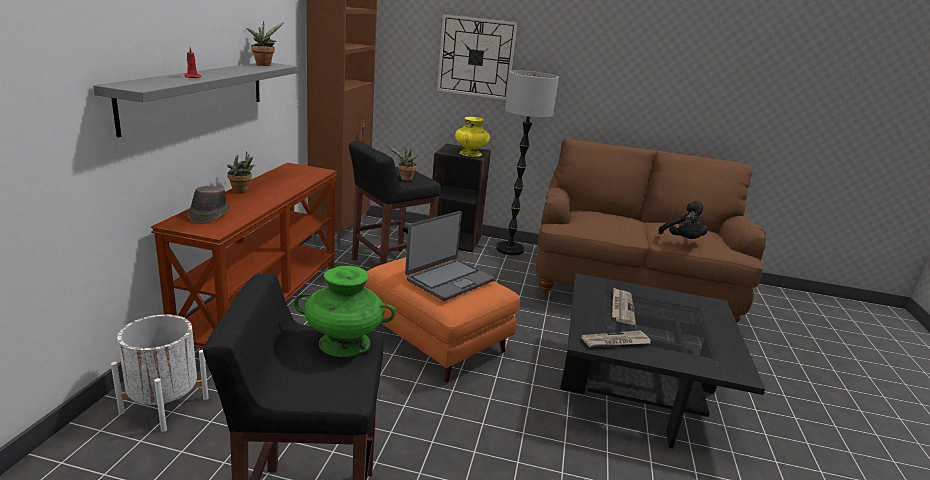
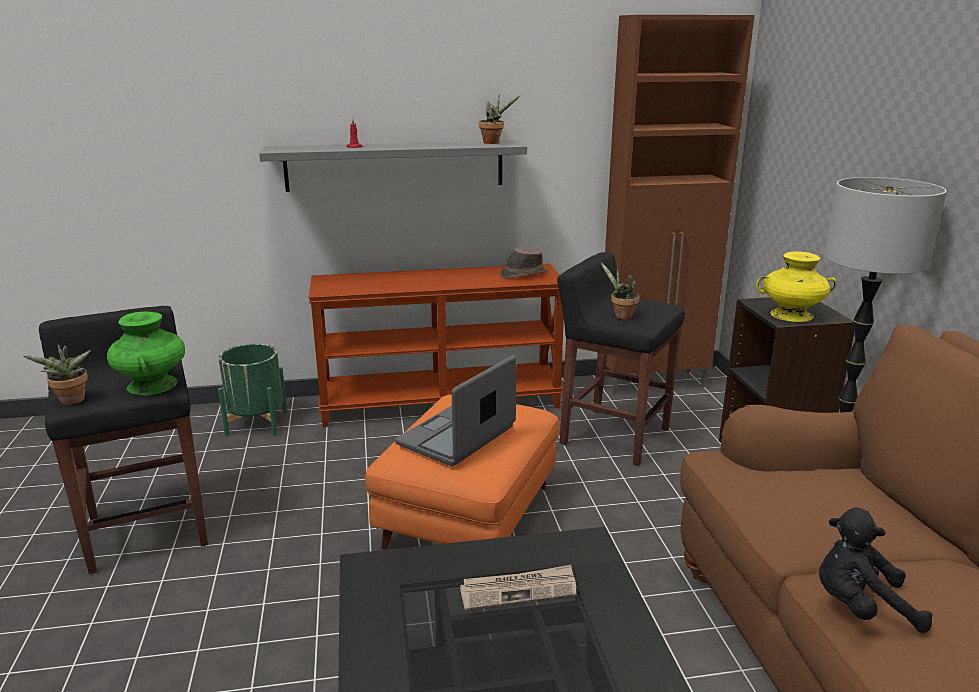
camera: 70 degrees right, 0 degrees up
(165, 405) = (257, 423): white planter -> green planter
(209, 215) = (357, 280): brown hat -> brown hat (523, 274)
(242, 191) = (432, 273): potted plant -> potted plant (71, 402)
(449, 280) = (457, 436): laptop -> laptop turned 105 degrees clockwise
(476, 57) = (862, 151): wall clock -> none
(615, 342) = (391, 595): newspaper -> none
(682, 240) = (860, 607): black plush toy -> black plush toy turned 45 degrees clockwise

